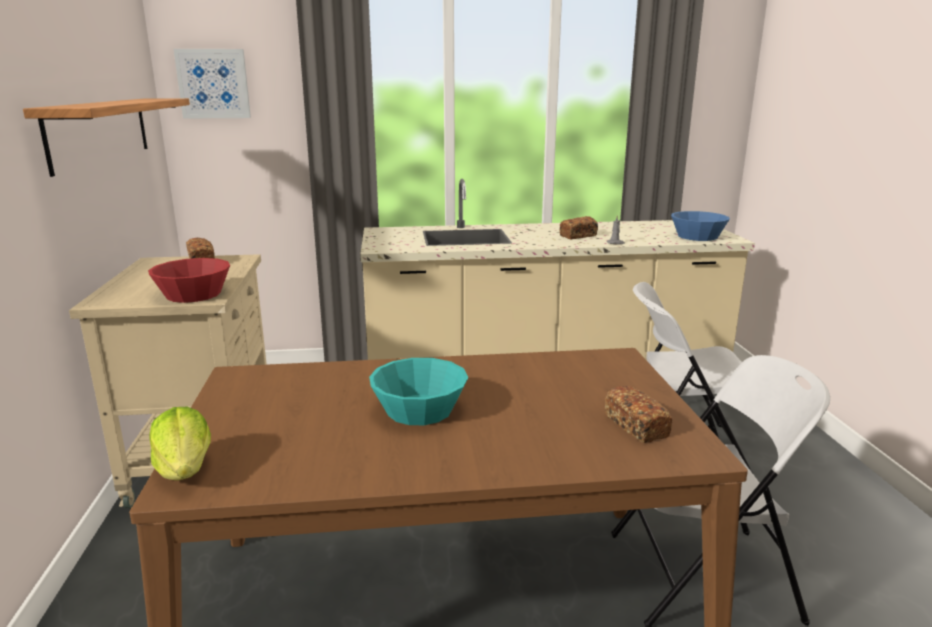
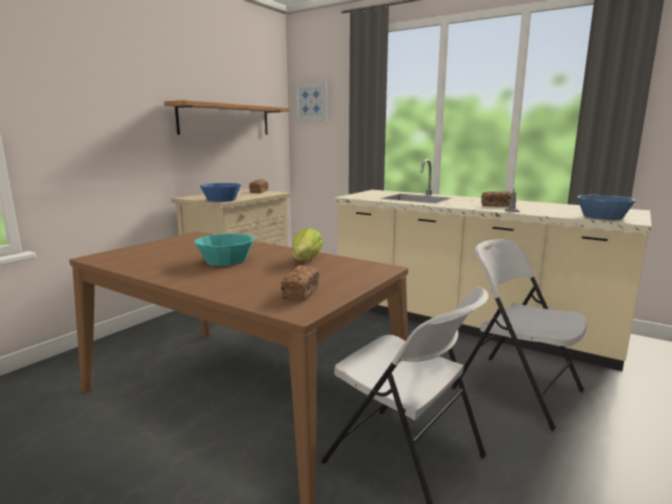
camera: 40 degrees right, 5 degrees down
(185, 469) = (109, 254): lettuce -> lettuce (307, 259)
(194, 294) = (221, 199): red bowl -> blue bowl

